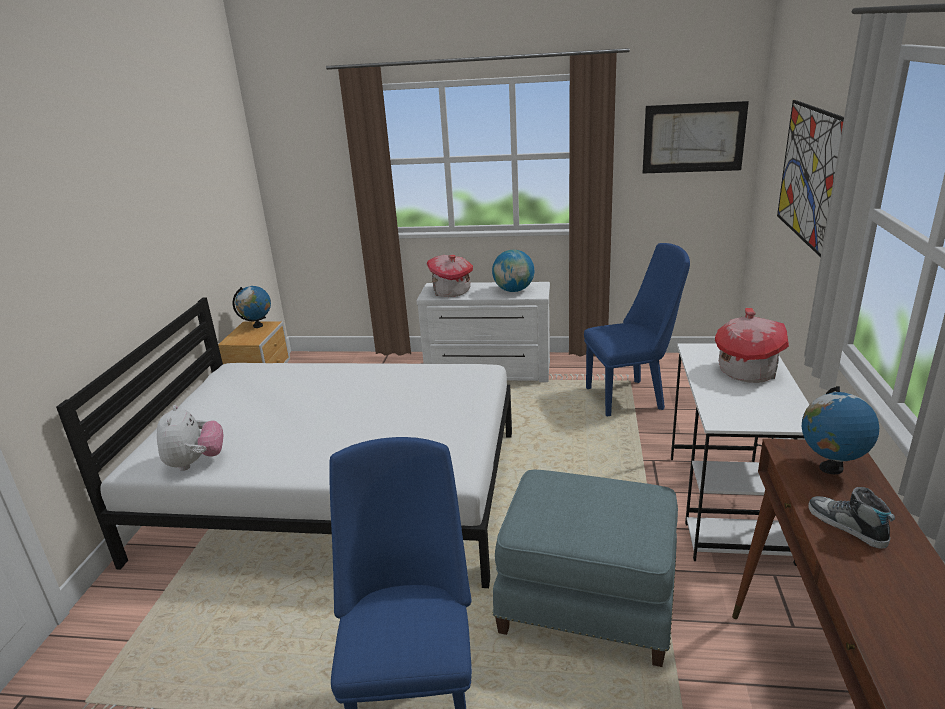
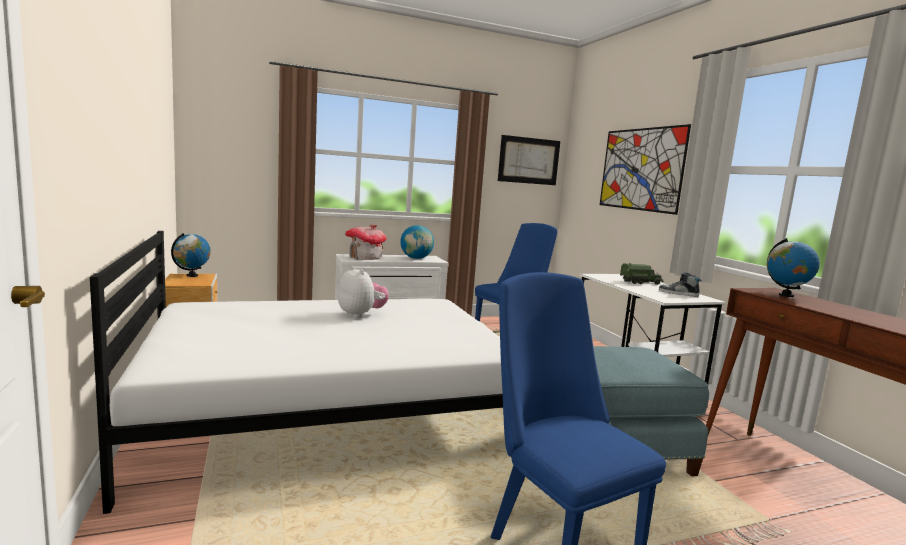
camera: 30 degrees left, 15 degrees down
(195, 463) = (232, 362): plush toy -> plush toy (361, 315)
(747, 371) = (641, 282): toy house -> toy truck
(846, 526) = (839, 311): shoe -> shoe (678, 293)

